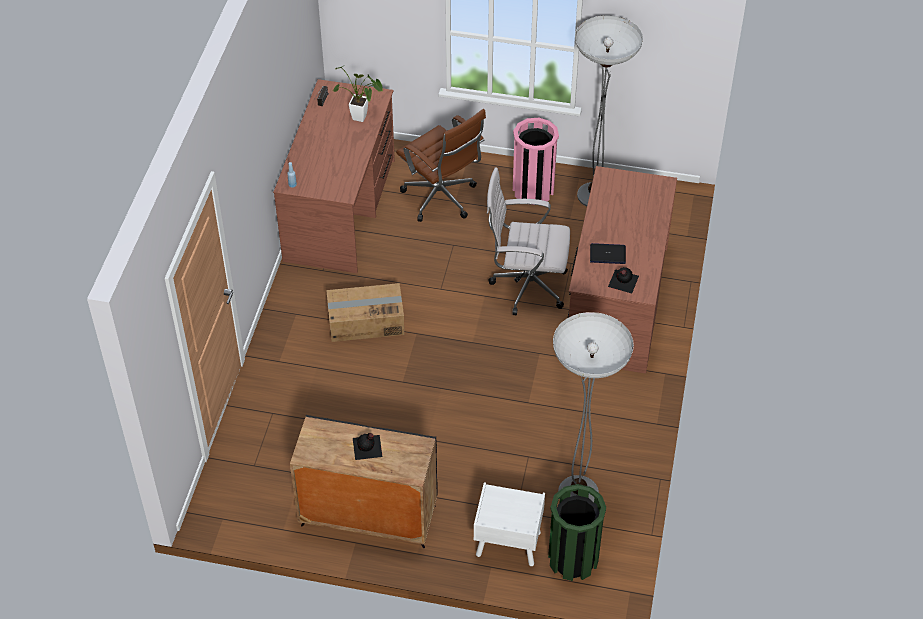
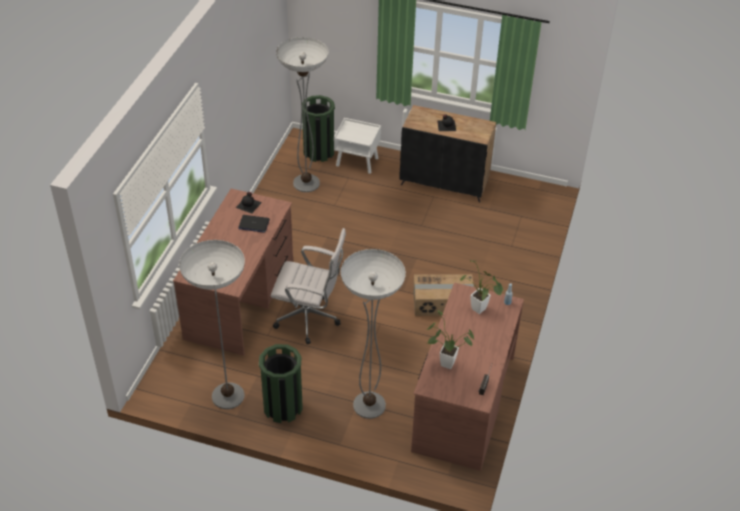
camera: 175 degrees left, 5 degrees down
(323, 173) = (481, 311): none -> potted plant
(442, 199) = (369, 405): brown office chair -> floor lamp
(533, 190) = (283, 407): pink trash can -> green trash can

